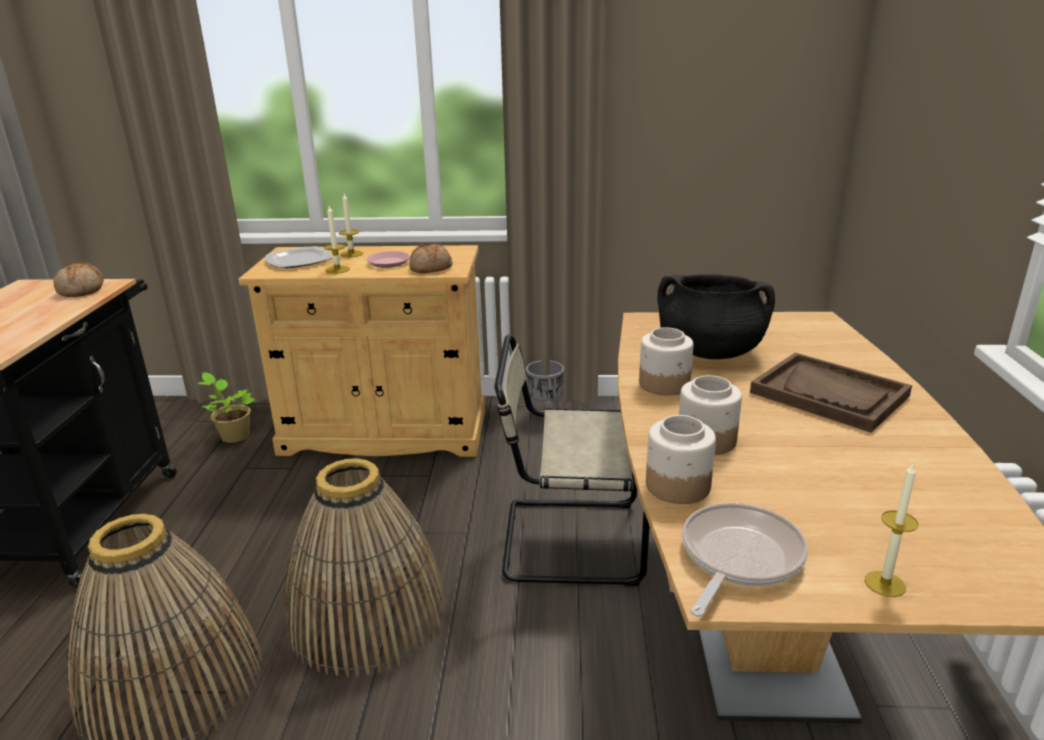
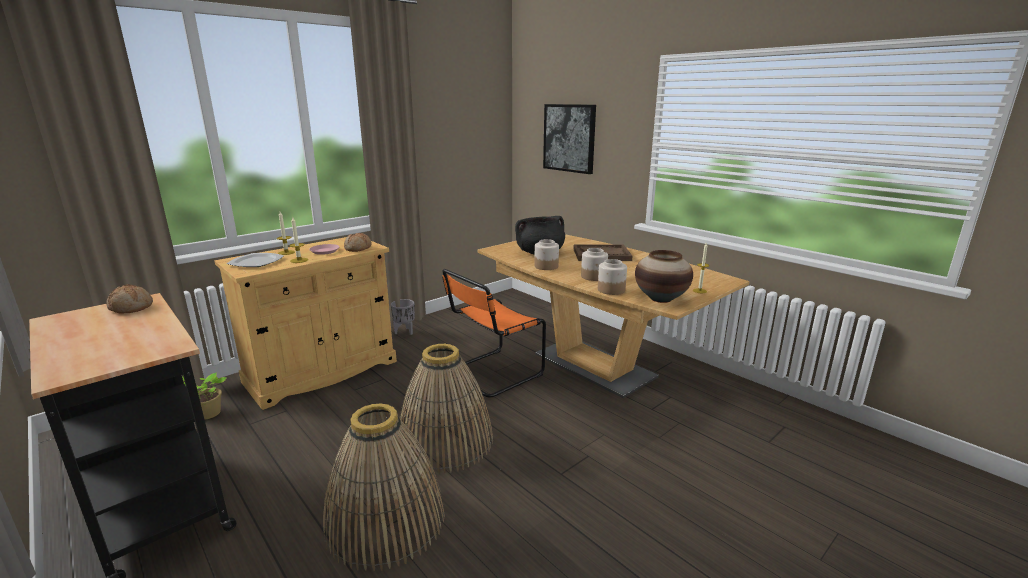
camera: 45 degrees left, 5 degrees down
(566, 541) = (492, 374): beige chair -> orange chair
(738, 558) = (660, 299): frying pan -> vase
(928, 107) = (569, 138): none -> picture

